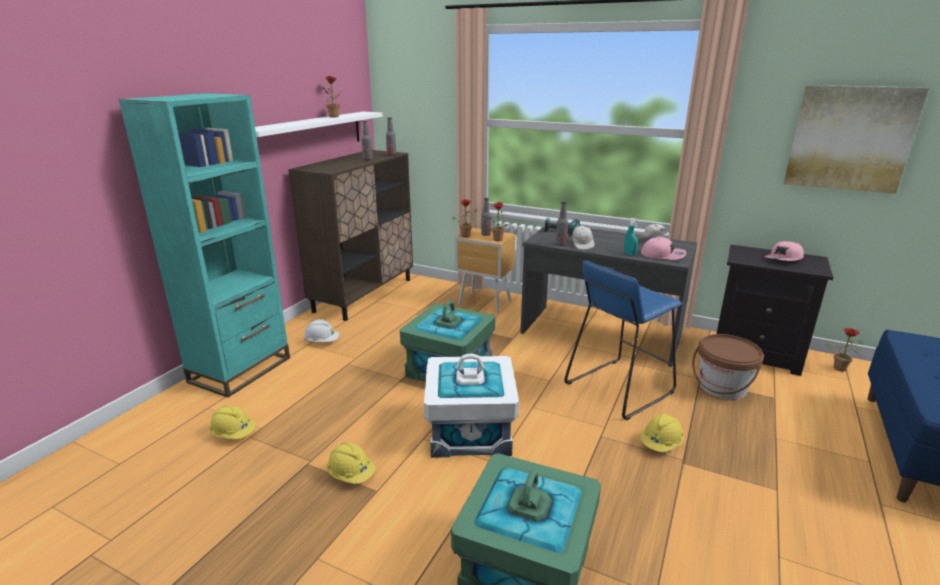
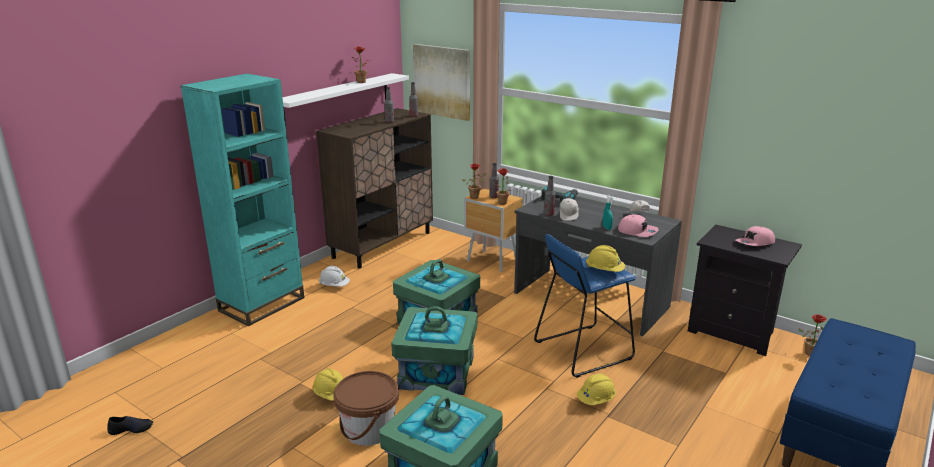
camera: 10 degrees right, 0 degrees up
(78, 561) = (131, 429): none -> black shoe
(233, 434) = (248, 355): yellow hard hat -> yellow hard hat (604, 271)
(470, 430) = (437, 372): white storage box -> green storage box
(722, 387) = (681, 359): brown bucket -> brown bucket (368, 429)
(850, 138) = (819, 134): picture -> picture (442, 81)

